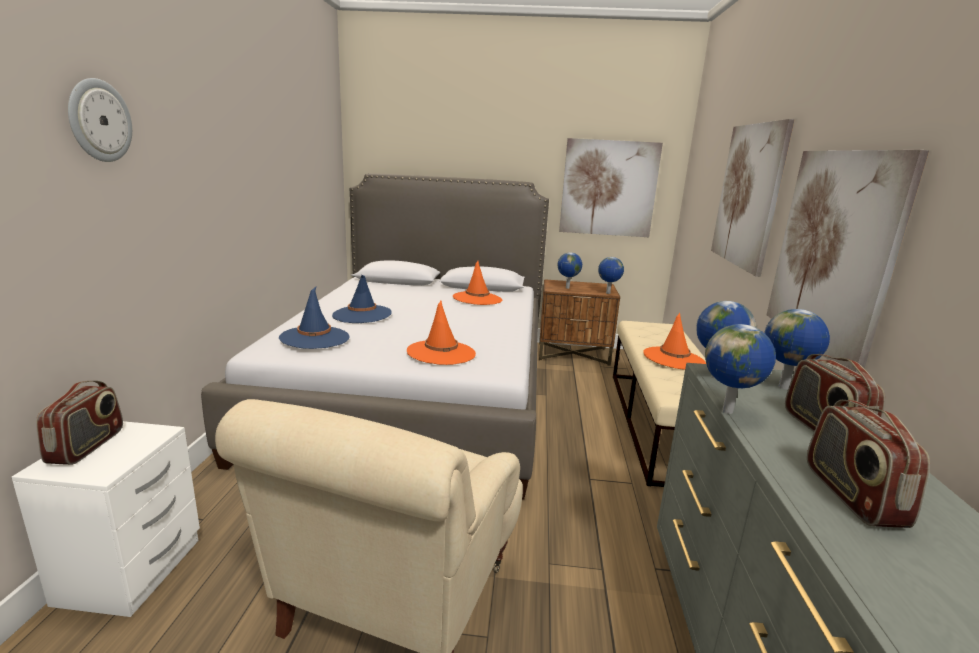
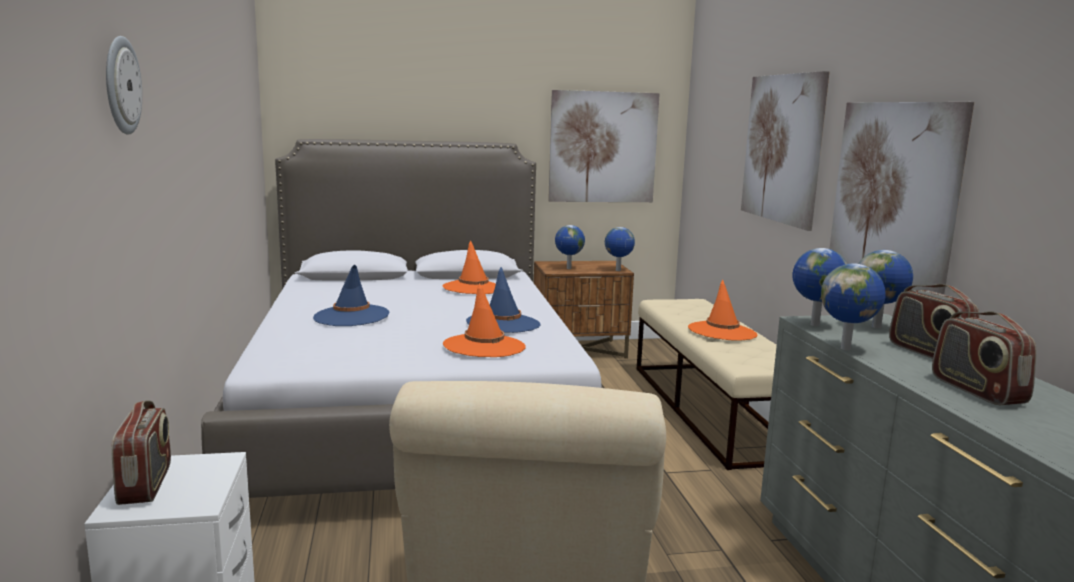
camera: 15 degrees left, 5 degrees down
(315, 338) = (320, 345): blue hat -> blue hat (503, 324)

